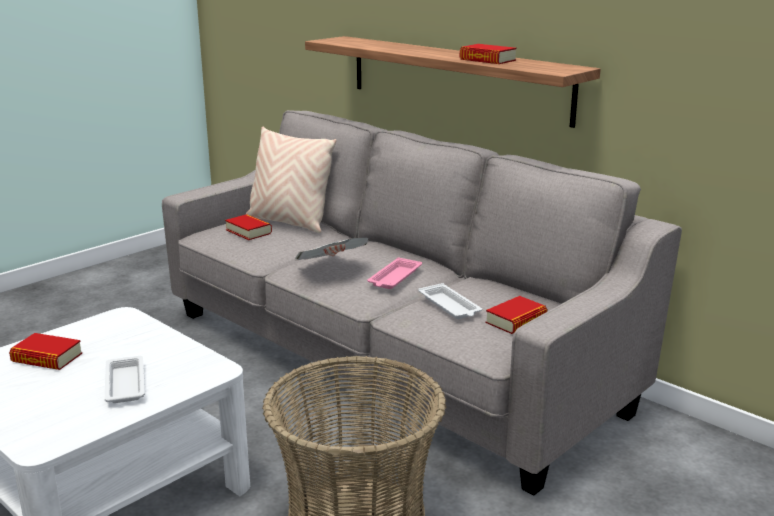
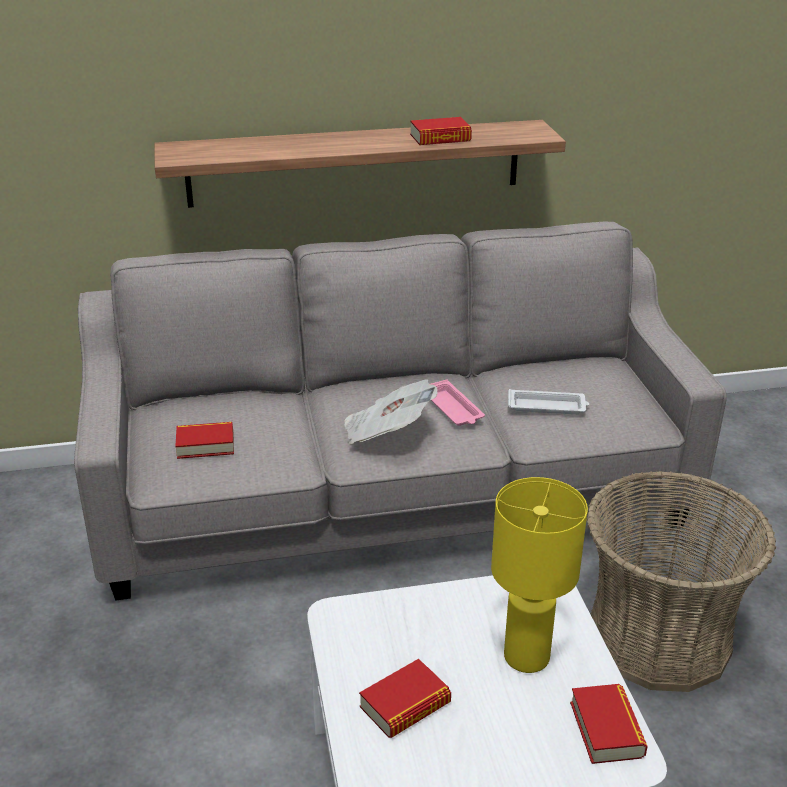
camera: 55 degrees left, 10 degrees up
(125, 383) = (527, 658): white tray -> yellow table lamp
(289, 223) = (214, 410): beige pillow -> none
(516, 321) = (608, 390): book -> book (606, 729)

